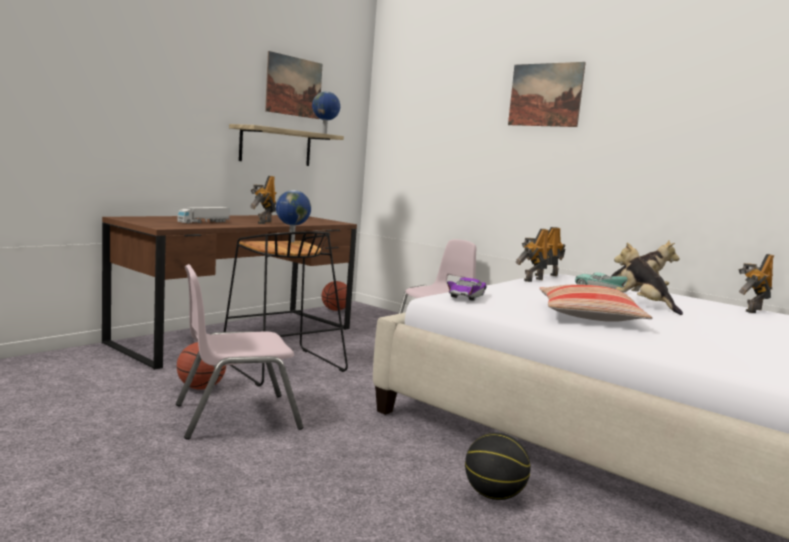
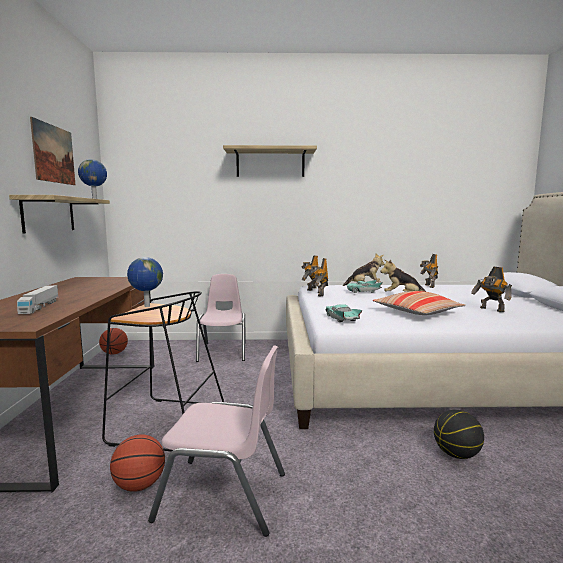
camera: 40 degrees left, 0 degrees up
(236, 416) = (223, 496): pink chair -> pink chair turned 105 degrees counterclockwise
(263, 222) = (87, 293): toy robot -> toy robot (491, 310)
(466, 297) = (342, 319): purple toy car -> turquoise toy car
(545, 95) = (270, 163): picture -> shelf

